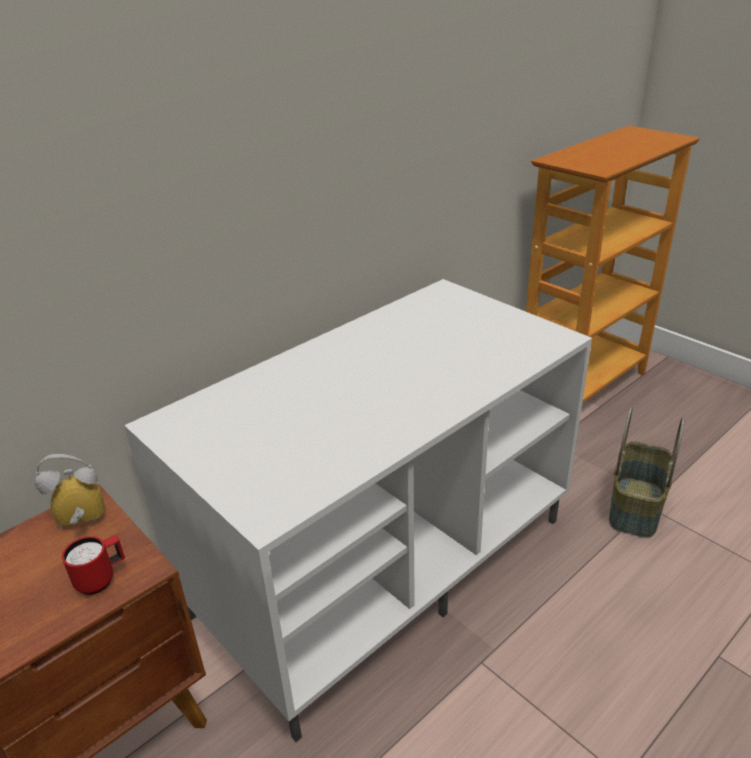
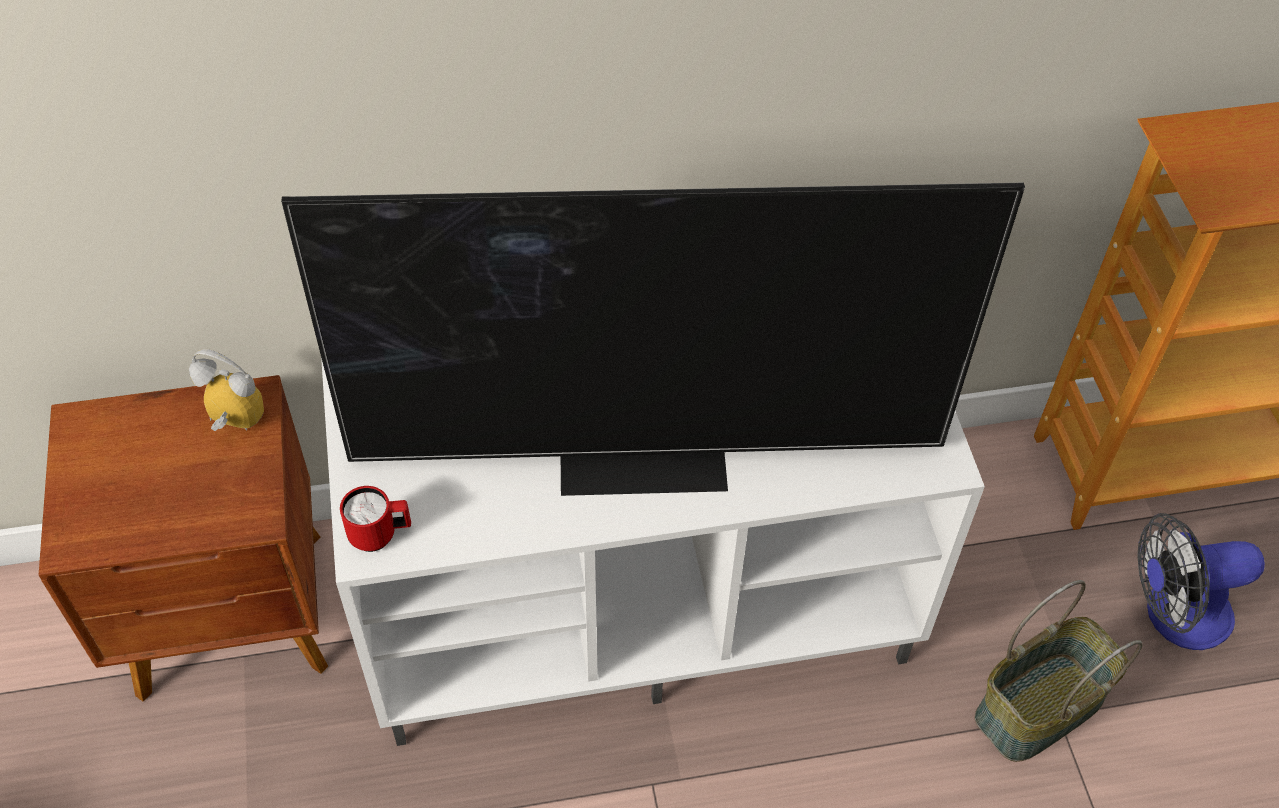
camera: 30 degrees right, 20 degrees up
(101, 579) = (214, 508): red mug -> red mug (380, 535)
(404, 396) = (646, 455): none -> television
(649, 439) = (1174, 616): none -> fan

